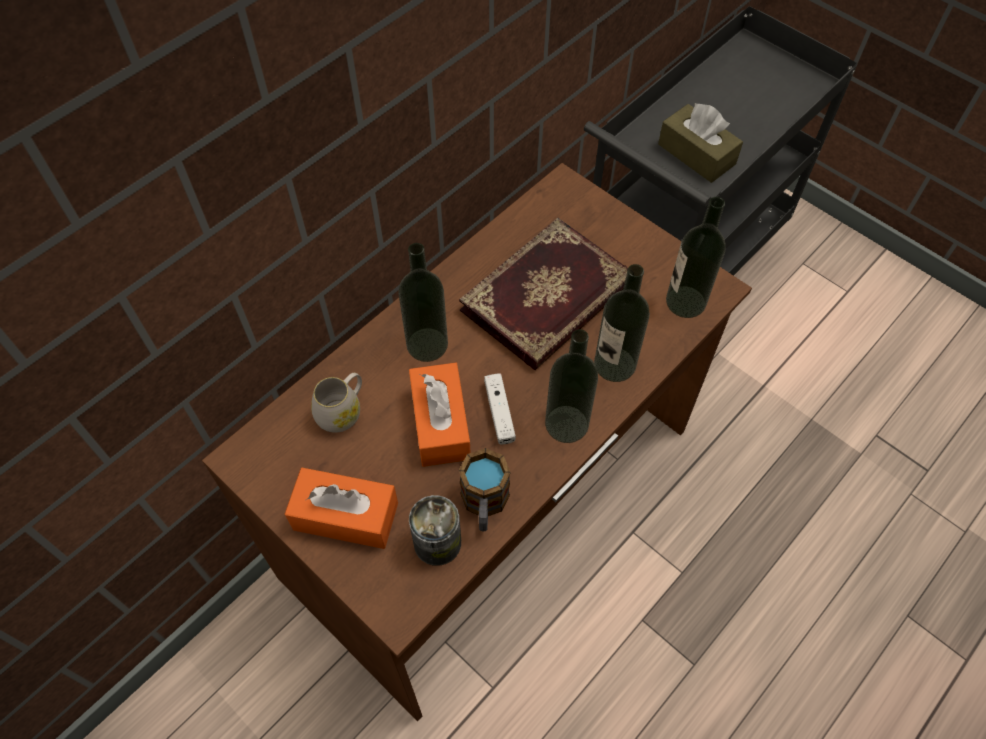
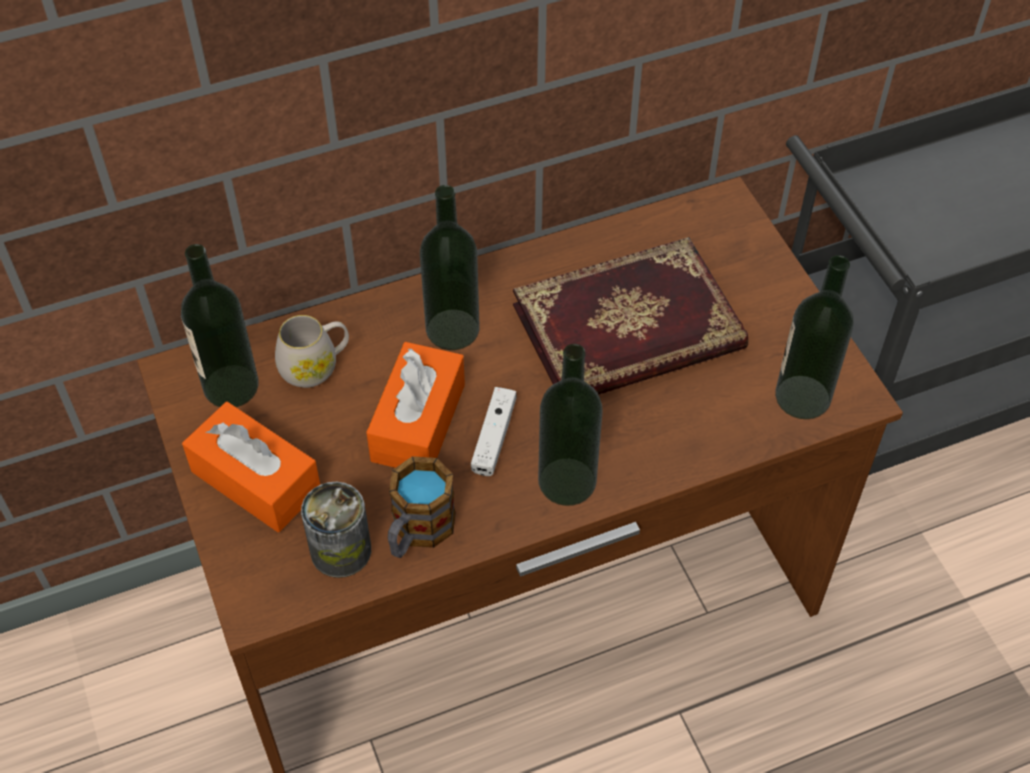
camera: 25 degrees right, 5 degrees down
(614, 364) = (667, 436): bottle -> bottle (231, 386)
(696, 154) = (938, 228): brown tissue box -> none

